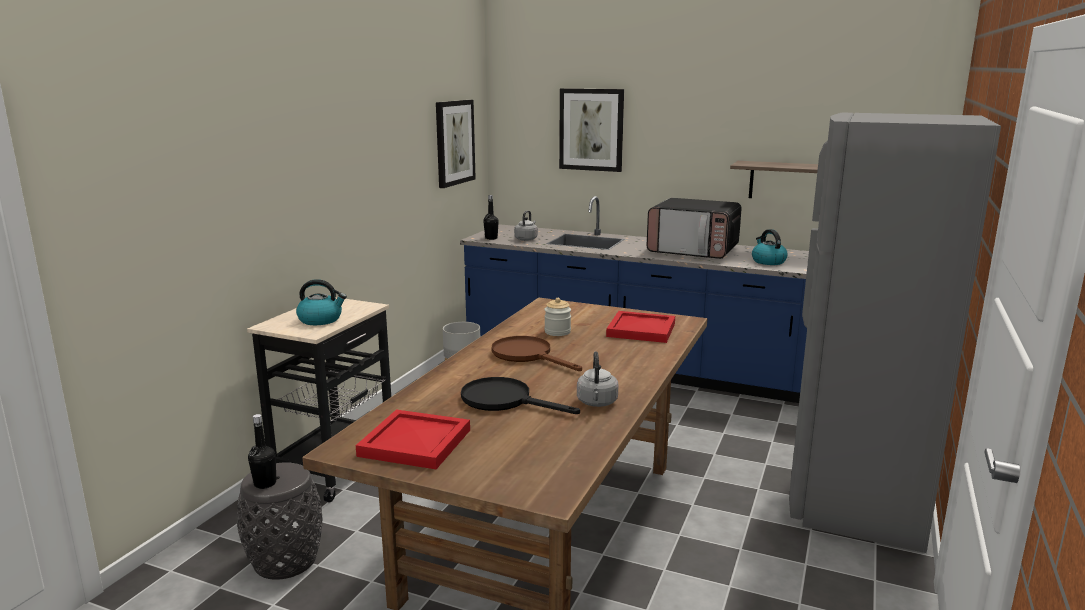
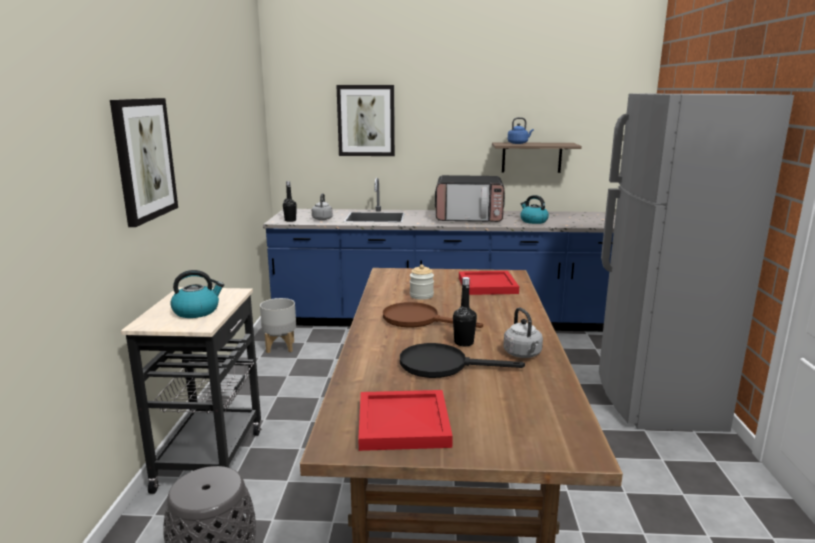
camera: 20 degrees left, 0 degrees up
(265, 483) = (199, 496): black bottle -> black bottle (463, 343)
(454, 142) = (248, 134): picture -> picture (144, 159)
(766, 163) = (518, 143): none -> blue kettle

